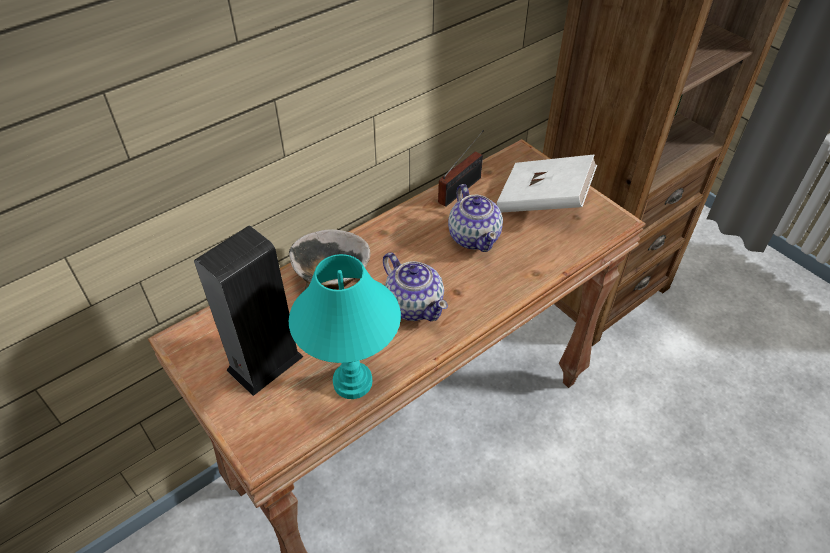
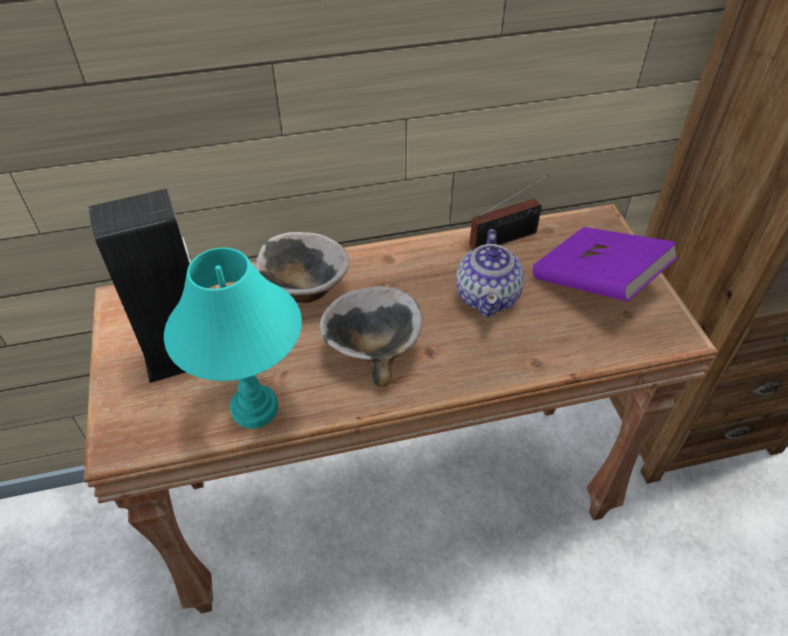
camera: 25 degrees right, 0 degrees up
(414, 304) = (373, 349): teapot -> bowl
(543, 202) = (596, 283): white book -> purple book

